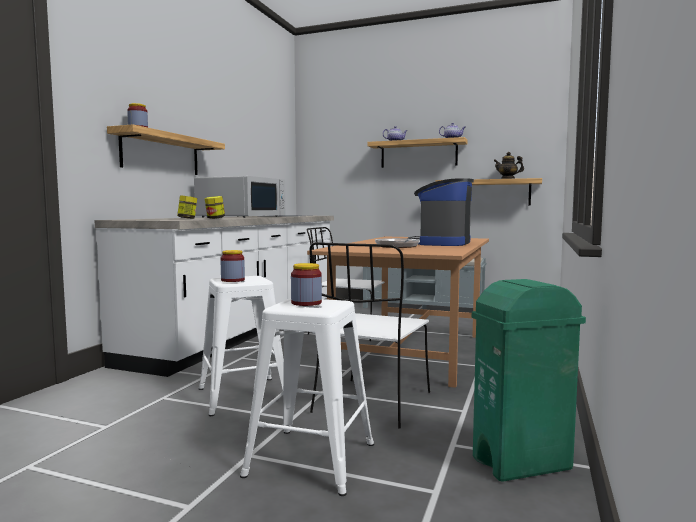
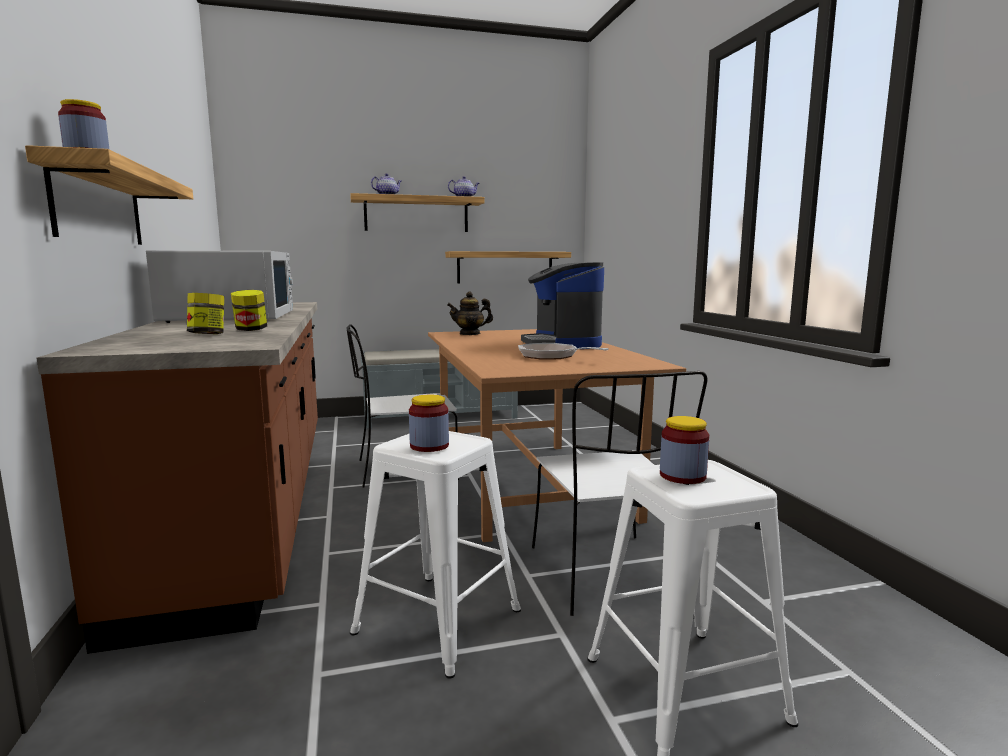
camera: 35 degrees left, 5 degrees up
(245, 330) = (251, 501): white counter -> brown counter
(508, 179) = (530, 251): teapot -> teapot (470, 334)
(522, 464) = (843, 600): green trash can -> none

